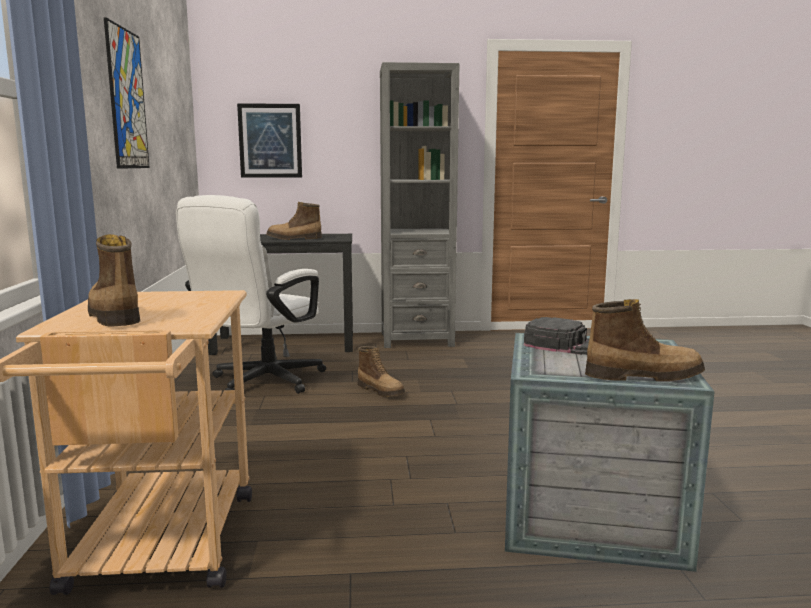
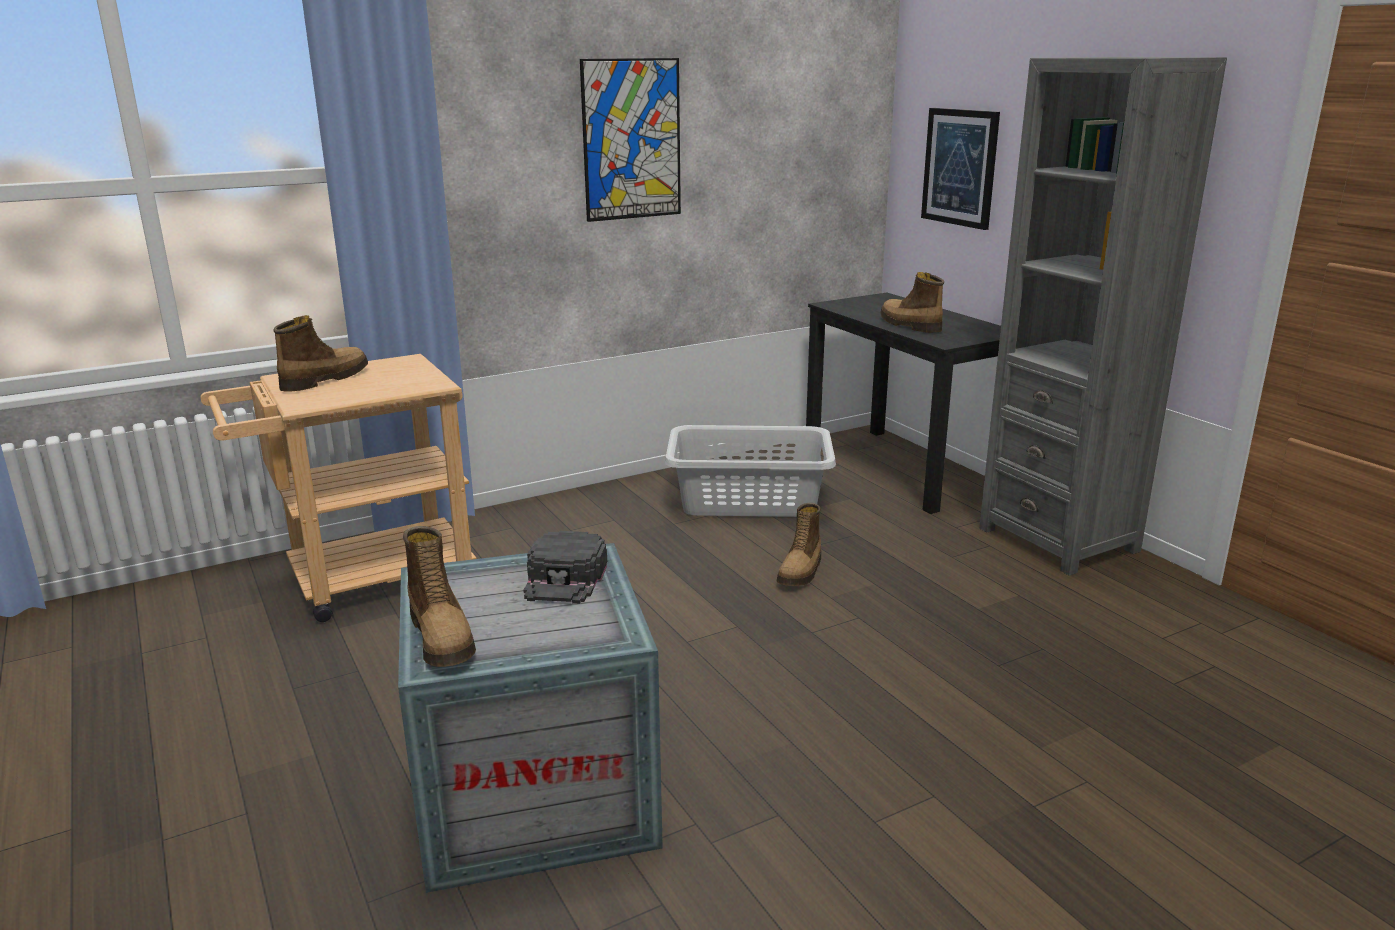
camera: 65 degrees right, 10 degrees up
(260, 383) = (748, 500): white office chair -> grey laundry basket

